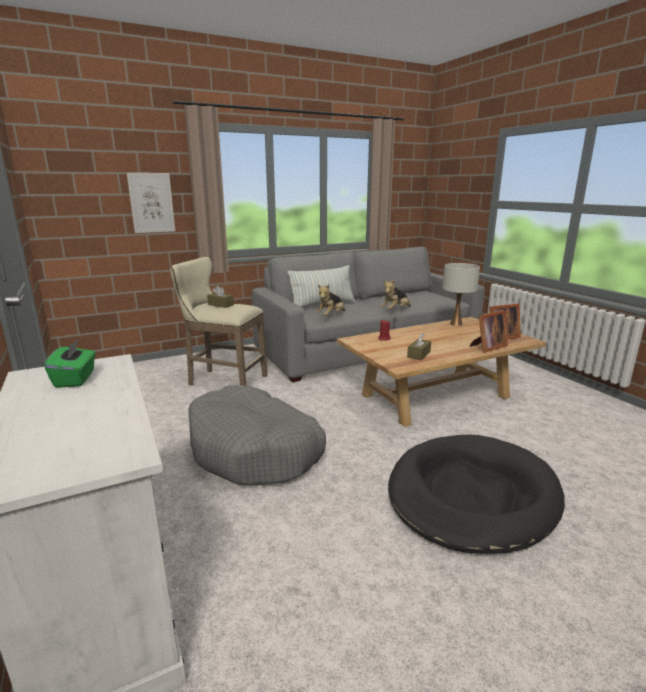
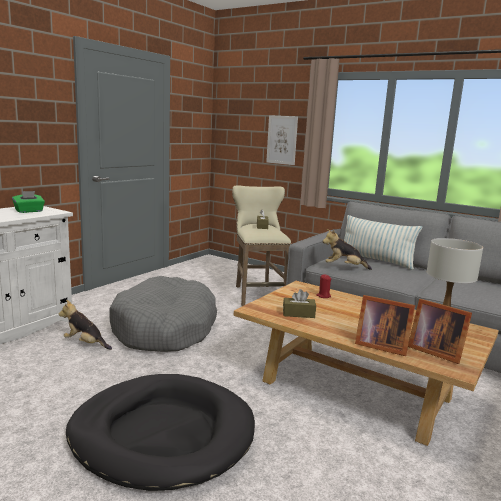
camera: 60 degrees right, 5 degrees down
(395, 310) = (425, 289): plush toy -> plush toy (85, 344)

